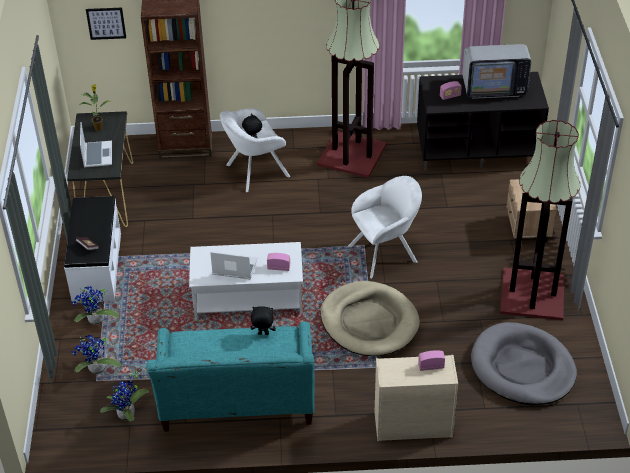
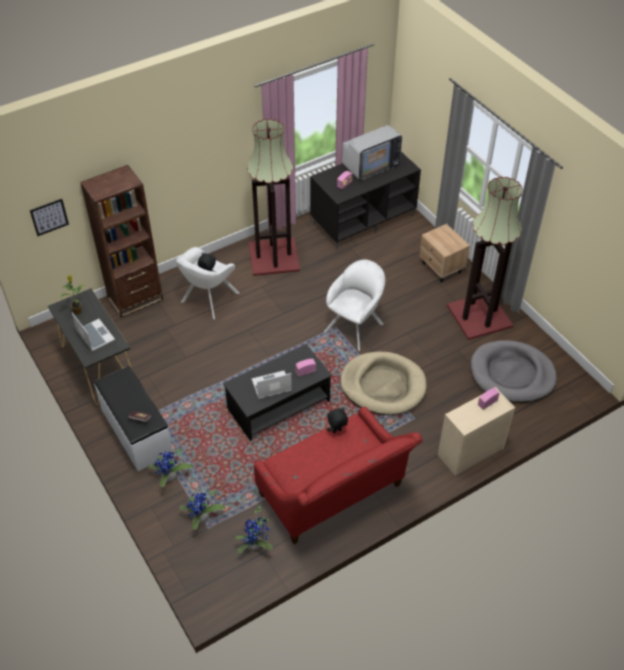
camera: 30 degrees left, 5 degrees up
(237, 405) = (334, 496): turquoise sofa -> red sofa
(247, 297) = (278, 405): white coffee table -> black coffee table

